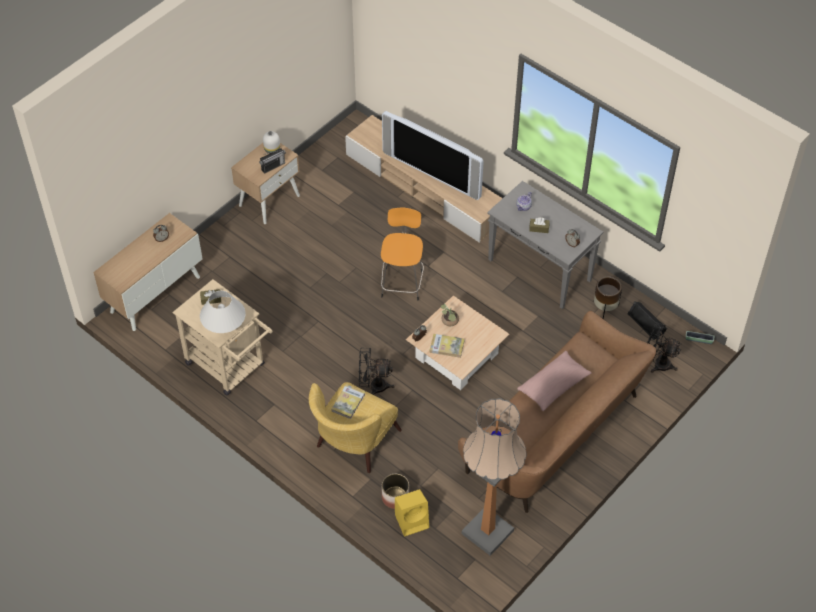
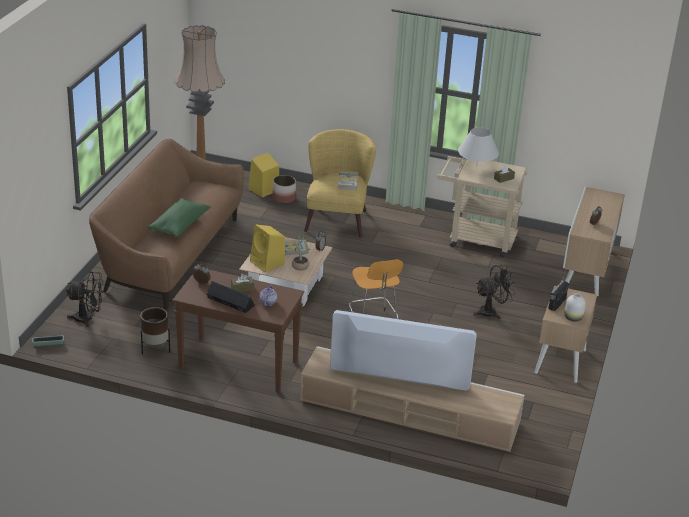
camera: 155 degrees right, 20 degrees down
(373, 386) = (346, 252): black fan -> black fan (491, 312)
(478, 333) = (268, 263): none -> yellow speaker
(540, 270) = (237, 365): grey console table -> brown console table
(553, 386) = (179, 225): pink pillow -> green pillow
(647, 322) = (107, 347): black speaker -> black speaker (230, 303)

